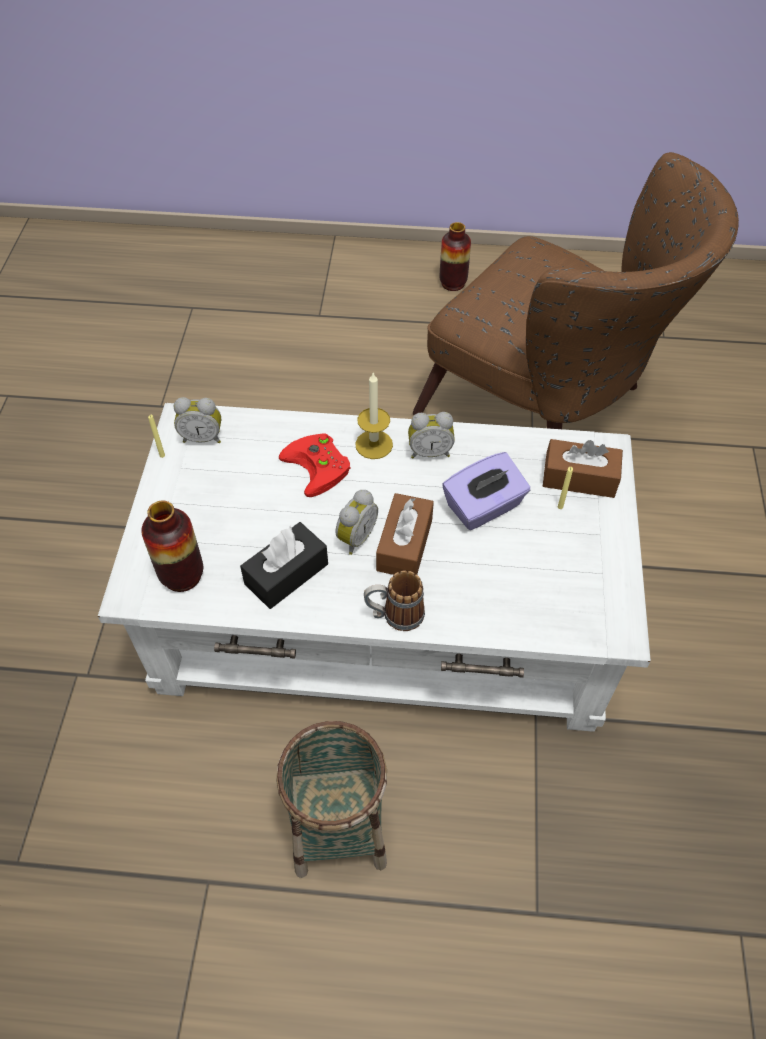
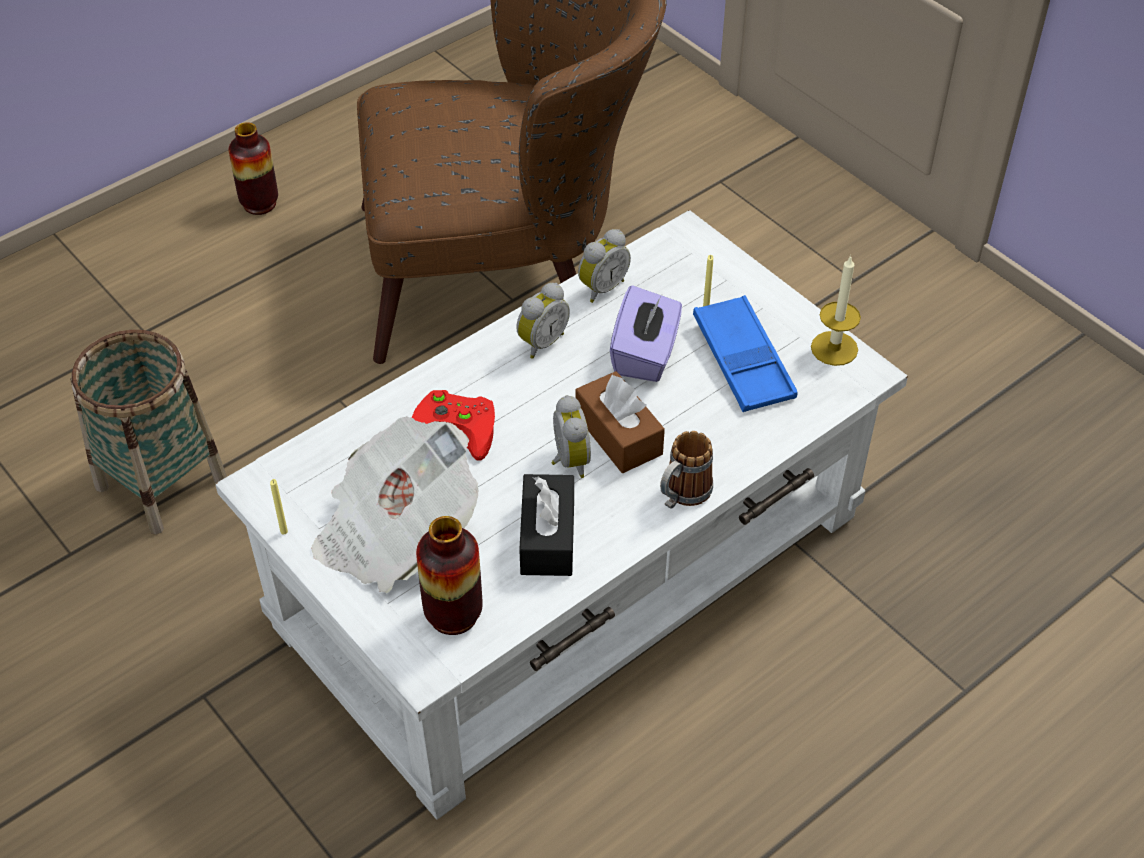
camera: 45 degrees left, 5 degrees down
(202, 437) = (303, 485): alarm clock -> alarm clock (601, 287)
(213, 502) = (396, 532): none -> newspaper
(338, 828) = (743, 774): basket -> basket (161, 483)
(374, 444) = (482, 372): candle -> candle (834, 348)
(543, 559) = (743, 361): none -> blue tray
(579, 478) = (693, 274): brown tissue box -> none

